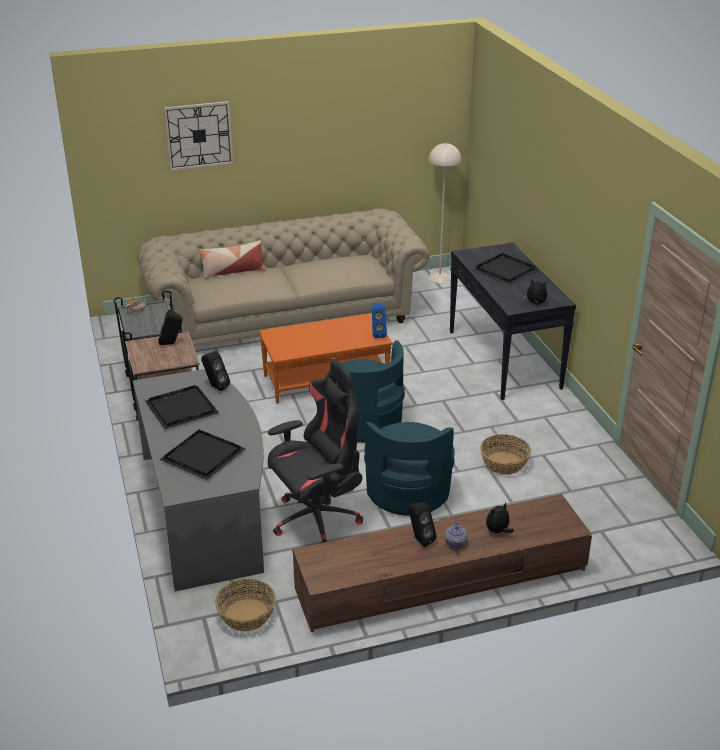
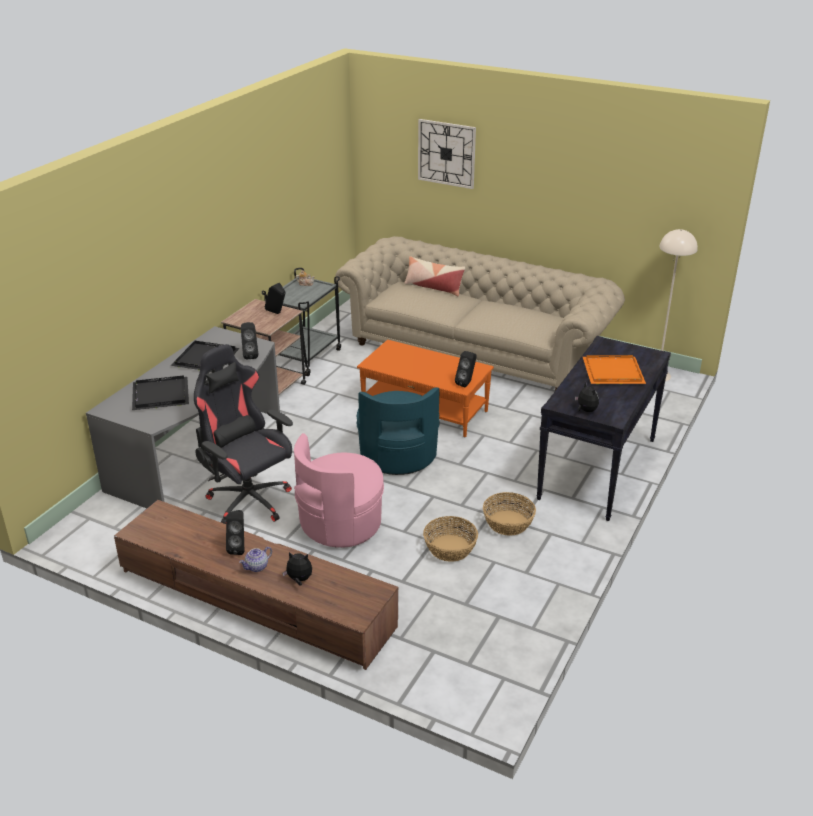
camera: 45 degrees right, 0 degrees up
(246, 615) = (110, 534): basket -> basket (507, 523)
(315, 520) = (250, 502): black office chair -> black office chair turned 150 degrees counterclockwise
(377, 334) = (466, 383): blue speaker -> black speaker
(407, 492) = (341, 523): turquoise armchair -> pink armchair
(505, 270) = (614, 371): black tray -> orange tray

